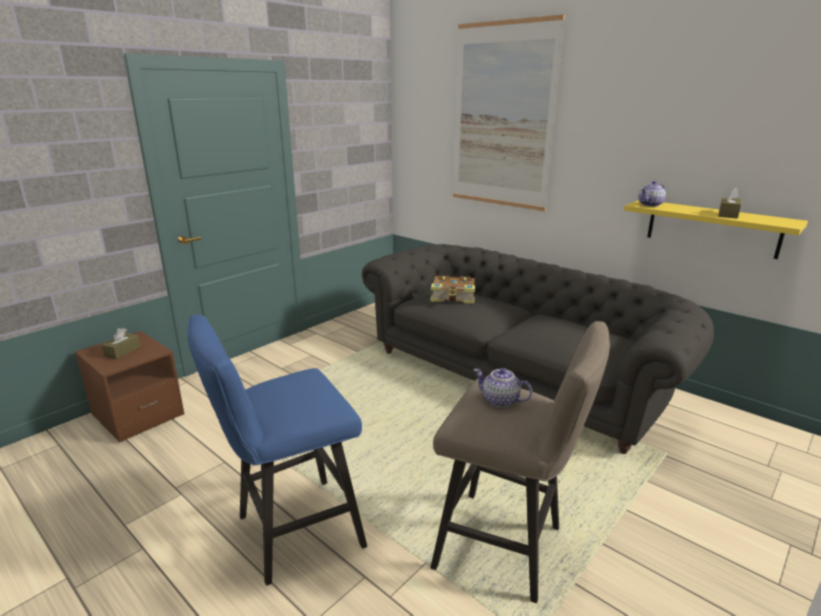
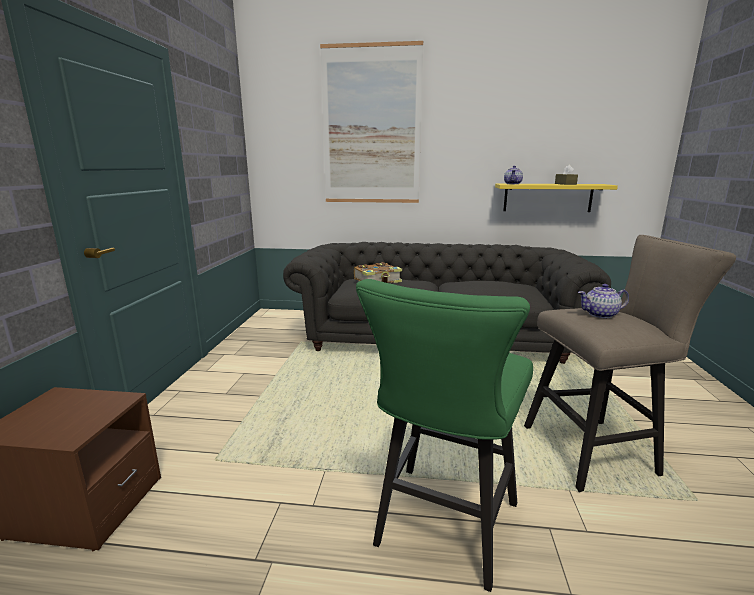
camera: 35 degrees left, 5 degrees down
(123, 351) = (62, 415): brown tissue box -> none
(291, 533) = (442, 530): blue stool -> green stool

